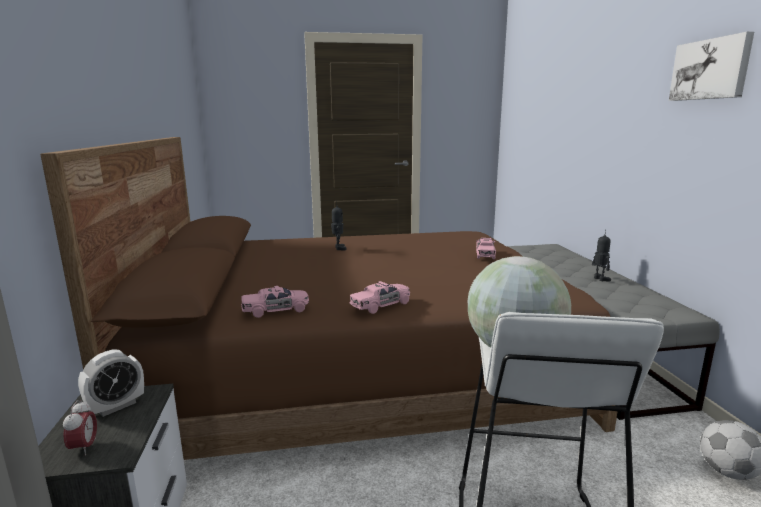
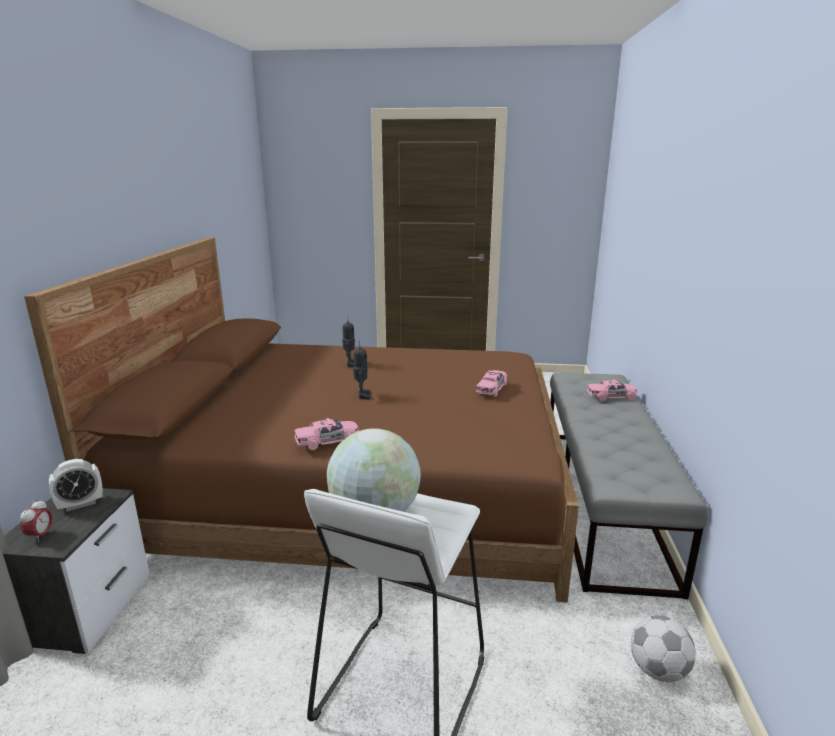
camera: 15 degrees right, 5 degrees up
(276, 310) = (233, 434): pink toy car -> pink toy car (611, 397)
(599, 279) = (620, 431): toy robot -> toy robot (362, 396)
(710, 69) = (731, 210): picture -> none

